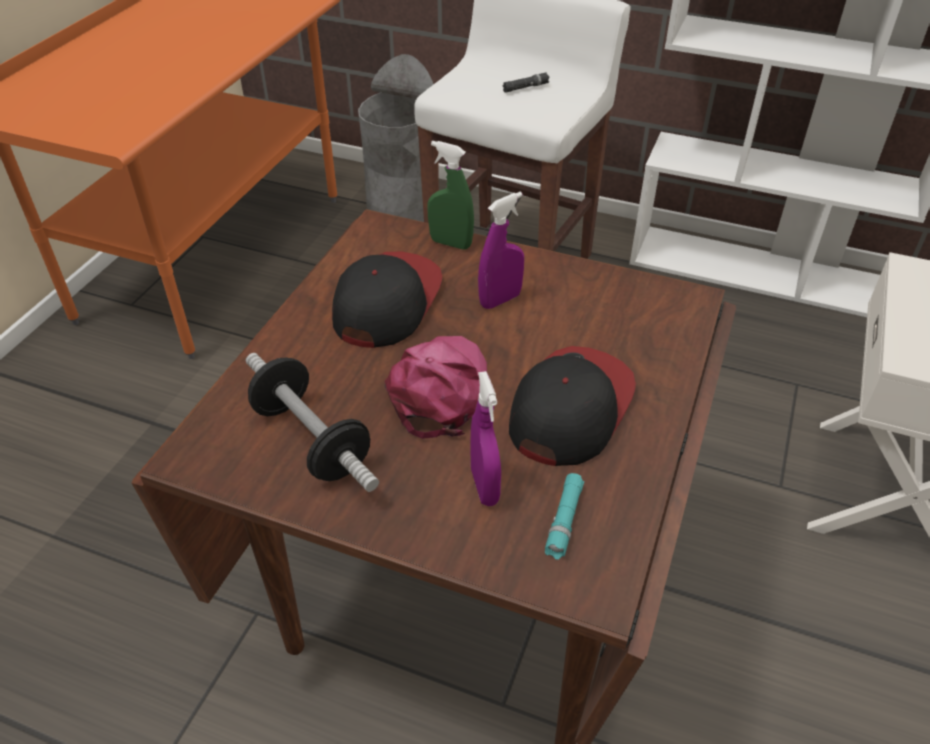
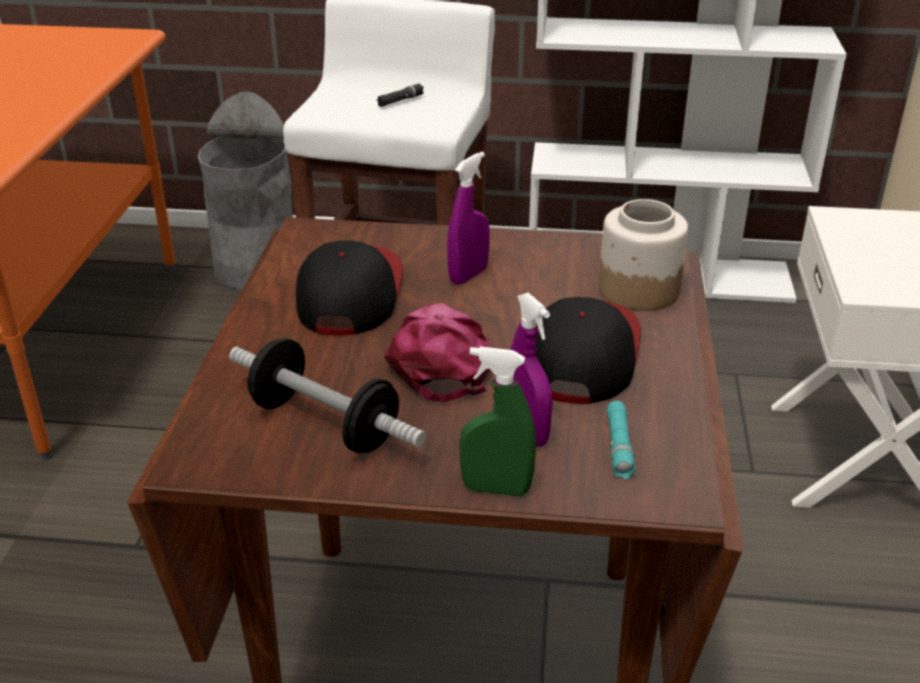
camera: 15 degrees left, 10 degrees down
(450, 243) = (393, 235): green spray bottle -> green spray bottle (496, 489)
(653, 343) = (637, 289): none -> jar

